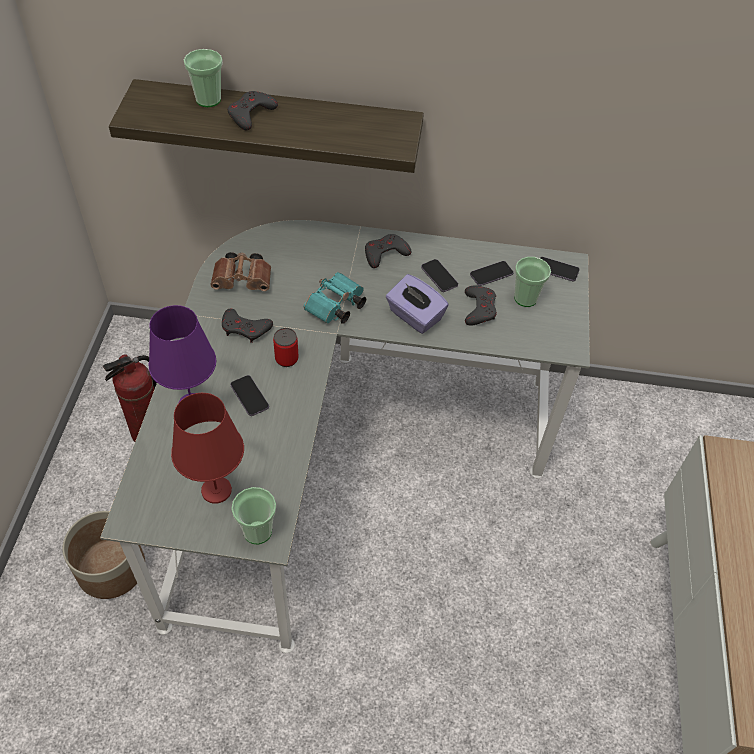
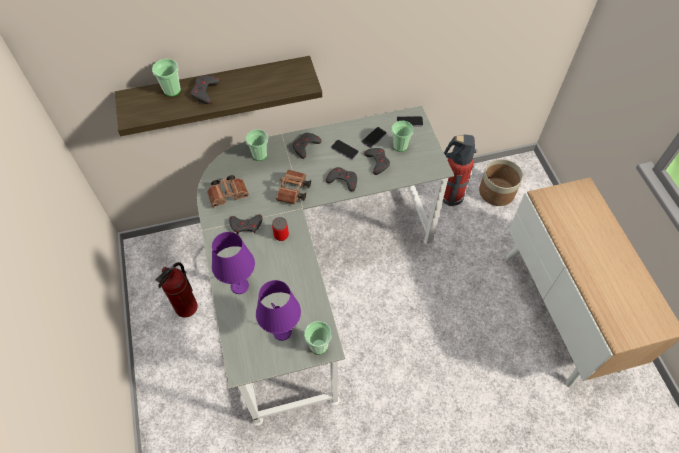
camera: 20 degrees left, 5 degrees up
(111, 567) = (207, 399): planter -> planter (496, 192)
(216, 490) = (282, 331): red table lamp -> purple table lamp
(249, 396) = (271, 267): phone -> none
(314, 243) = (259, 155): none -> cup
(335, 308) = (293, 192): turquoise binoculars -> brown binoculars
(414, 316) = (342, 180): purple tissue box -> grey game controller
(602, 418) = (450, 195): none -> fire extinguisher

